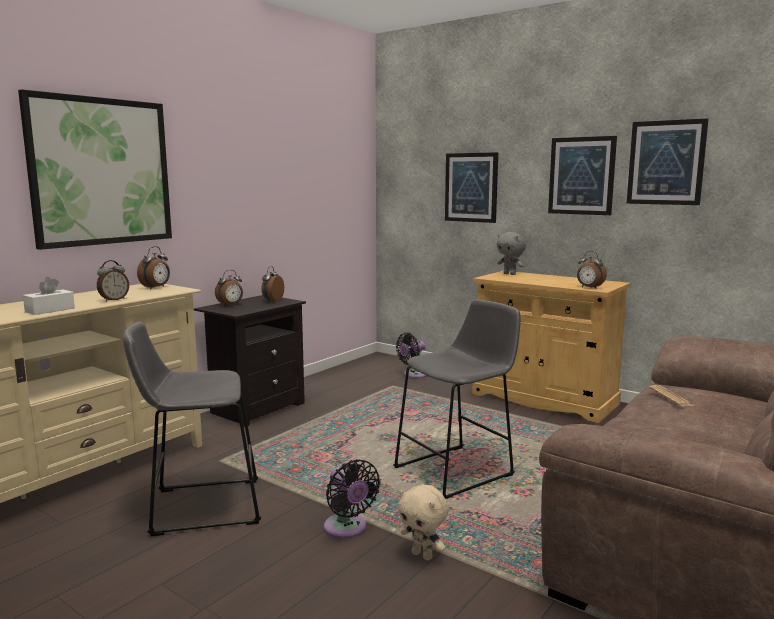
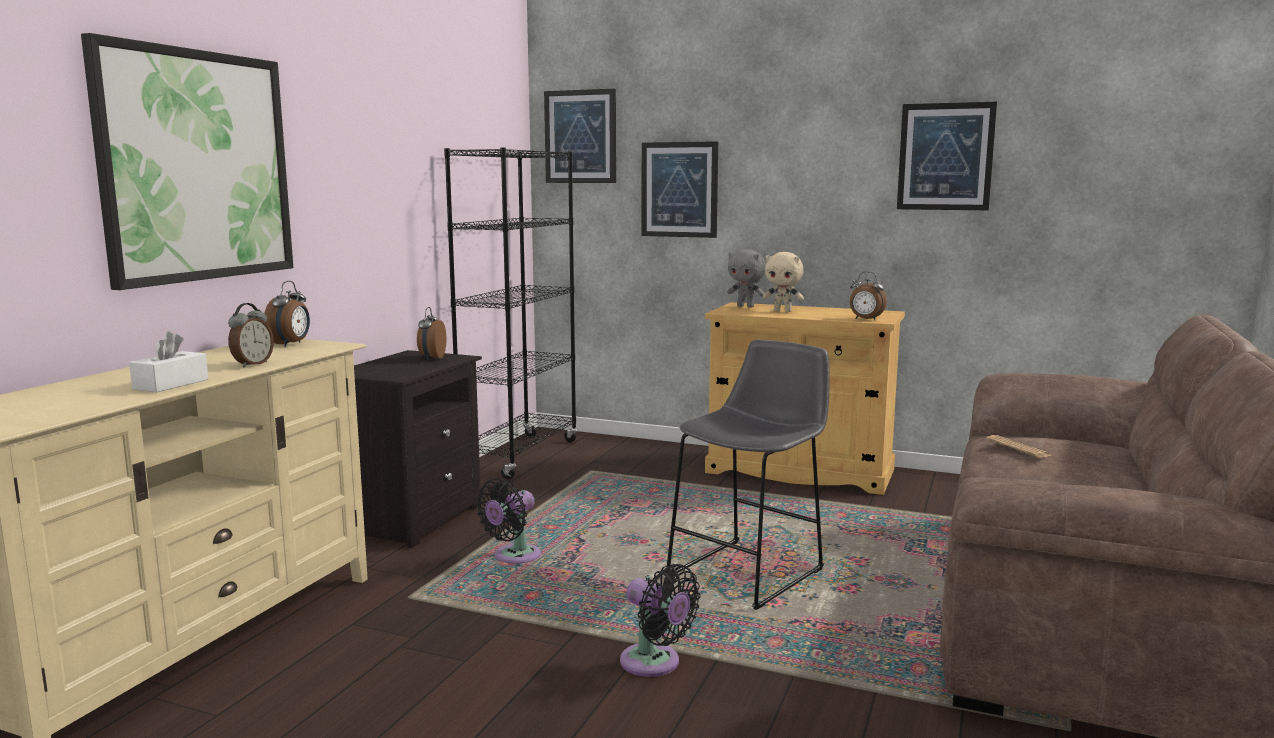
camera: 15 degrees left, 0 degrees up
(199, 507) = (424, 663): grey stool -> none
(230, 305) = (375, 367): alarm clock -> none
(351, 371) = (520, 456): none -> black bookcase
(413, 375) = (610, 454): black fan -> black fan (513, 557)
(423, 555) = (774, 681): beige plush toy -> beige plush toy (783, 311)
(581, 176) = (835, 173): picture -> picture (580, 137)

